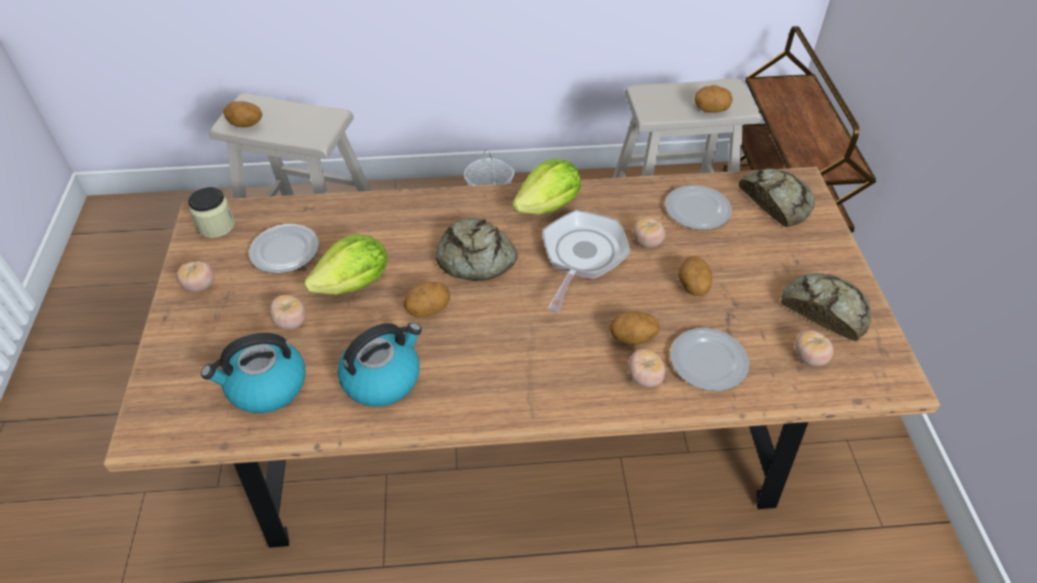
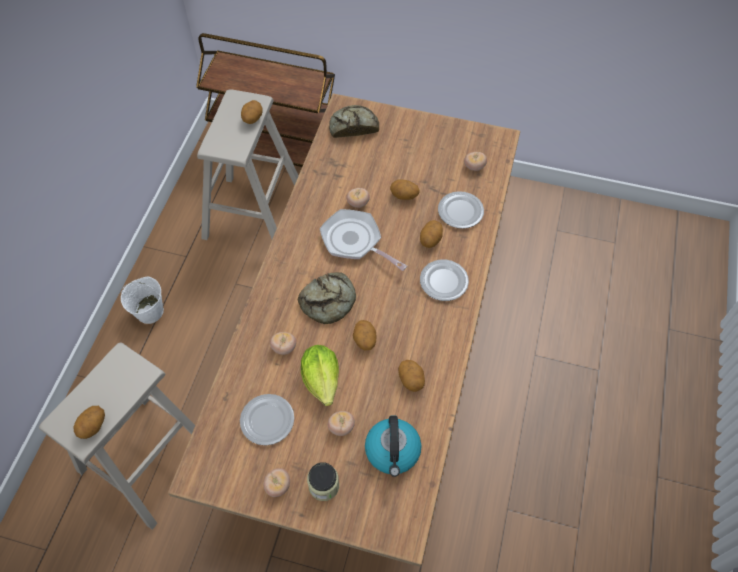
camera: 70 degrees left, 10 degrees up
(216, 226) = (214, 467): jar -> jar (324, 486)
(382, 378) = (411, 380): kettle -> potato
(548, 206) = (300, 244): lettuce -> none
(644, 378) = (460, 245): tomato -> tomato (284, 348)
(697, 210) = (342, 167): plate -> plate (443, 281)
(825, 309) = (445, 144): bread -> none

